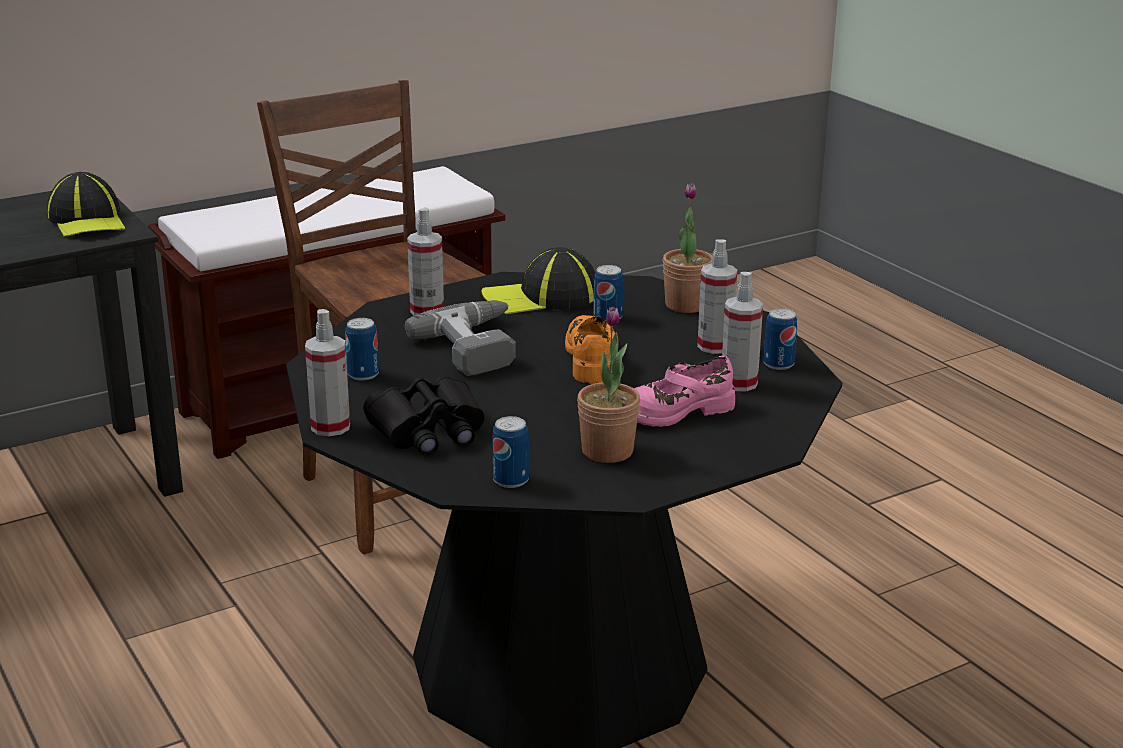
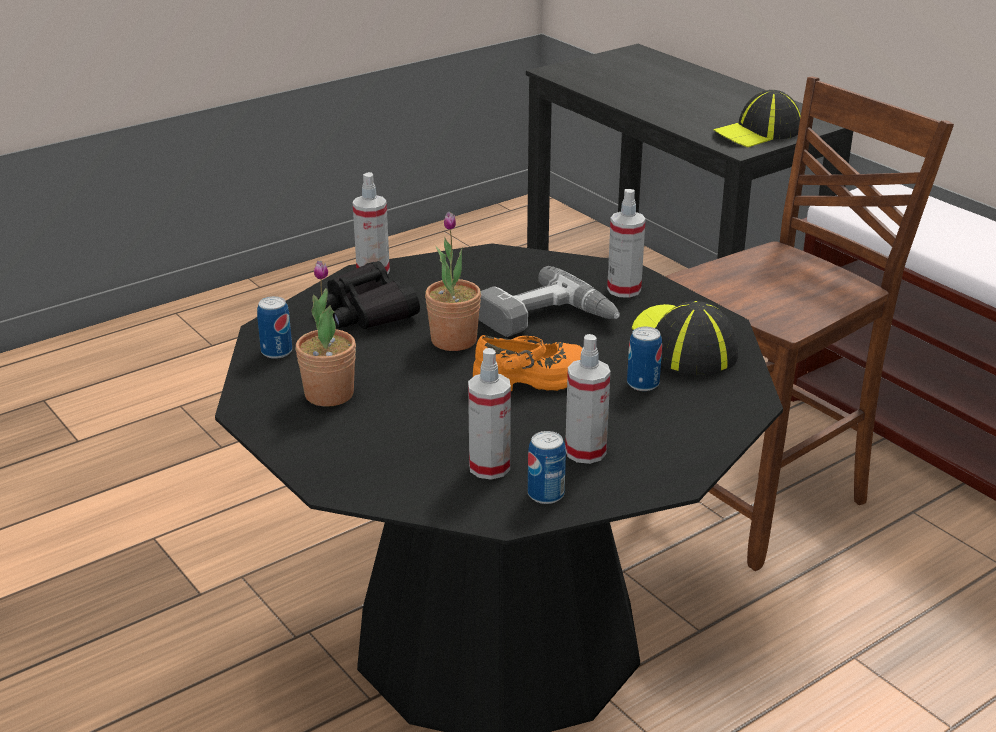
camera: 85 degrees right, 5 degrees up
(363, 374) = (474, 274): can -> none
(676, 411) = (416, 429): pink shoe -> none
(686, 305) = (699, 432): potted plant -> potted plant (454, 340)

